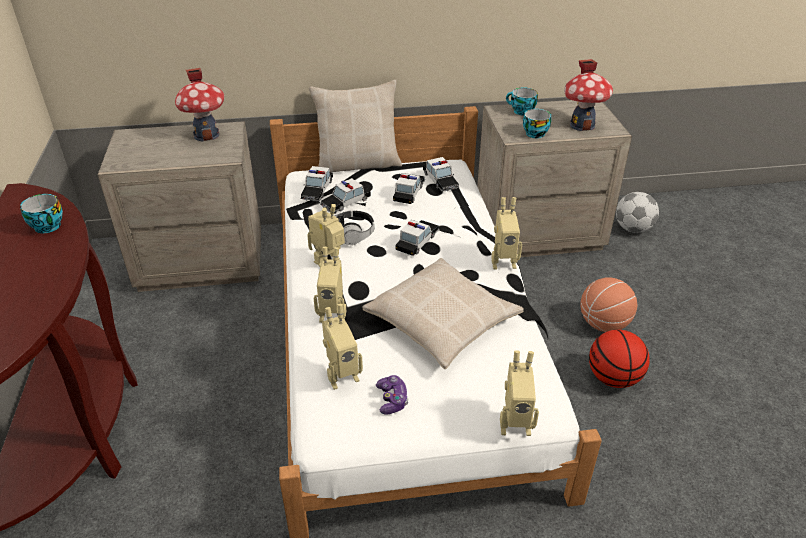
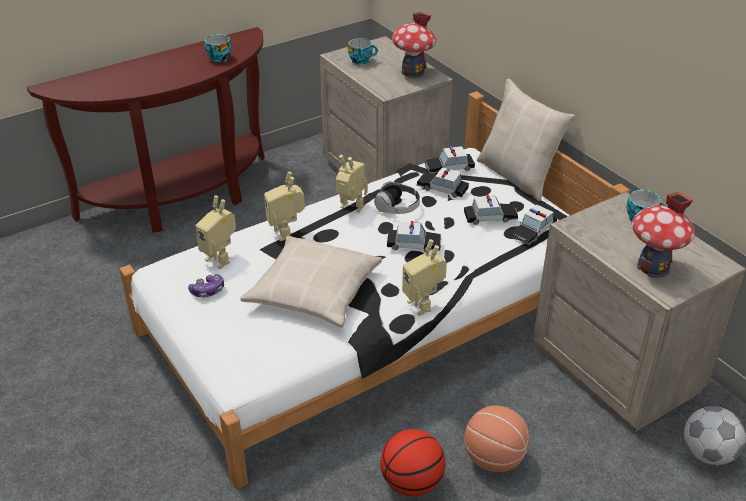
camera: 65 degrees right, 0 degrees up
(514, 424) = (214, 363): toy robot -> none
(535, 133) = (597, 237): cup -> cup (361, 60)

